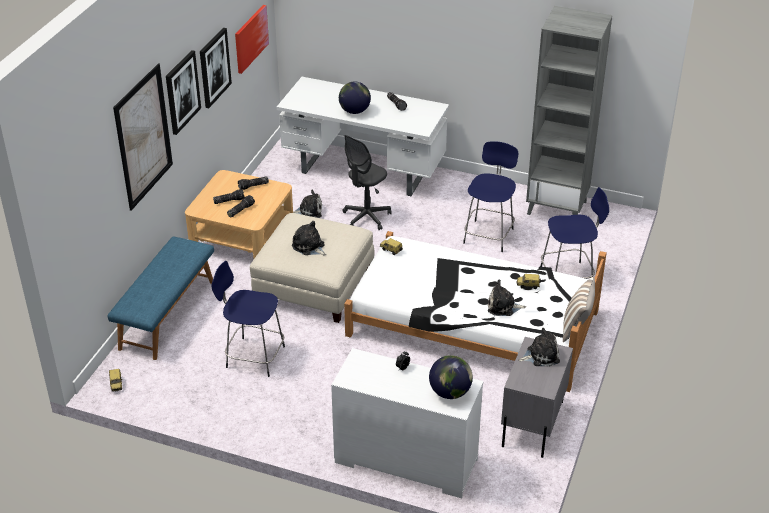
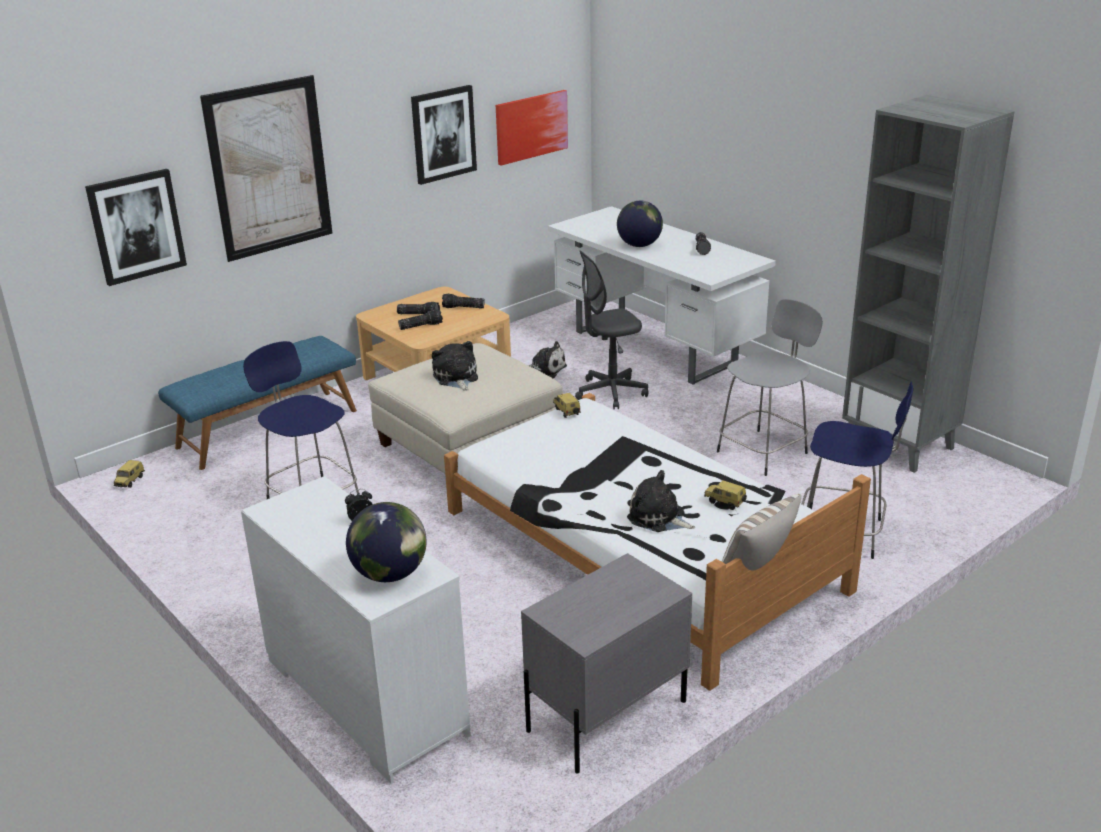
camera: 30 degrees right, 10 degrees down
(182, 92) = (365, 139): picture -> picture (136, 226)
(489, 235) = (764, 451): blue stool -> grey stool
(540, 355) = (626, 586): plush toy -> none

